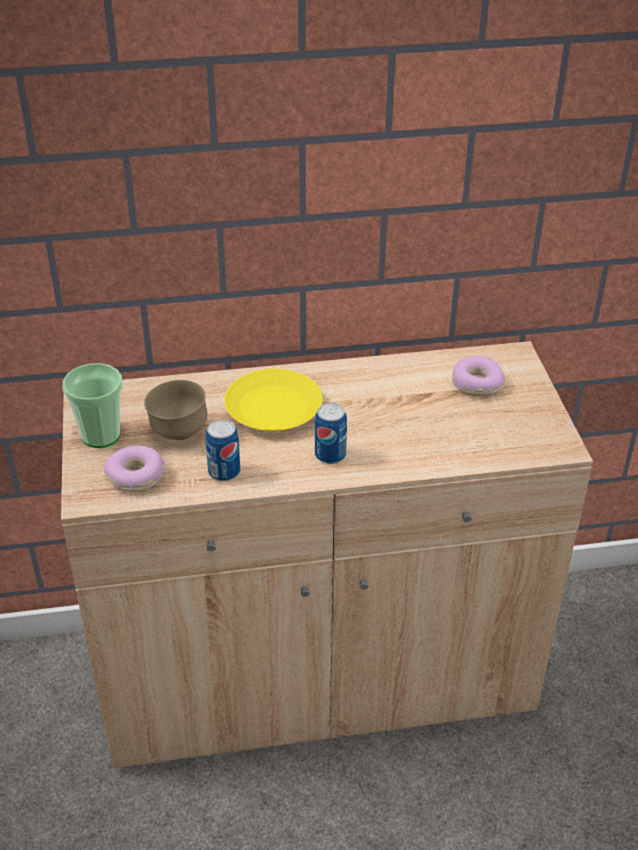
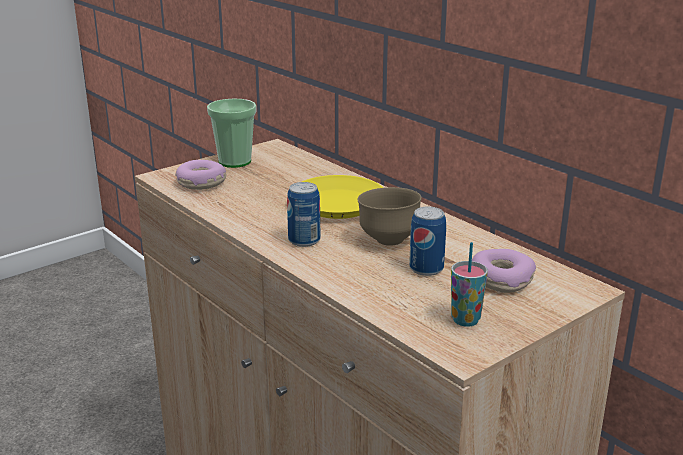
camera: 60 degrees right, 15 degrees down
(178, 433) = (265, 182): brown bowl -> brown bowl (388, 240)
(224, 472) = (237, 208): can -> can (426, 268)
(521, 426) = (465, 320): none -> cup

